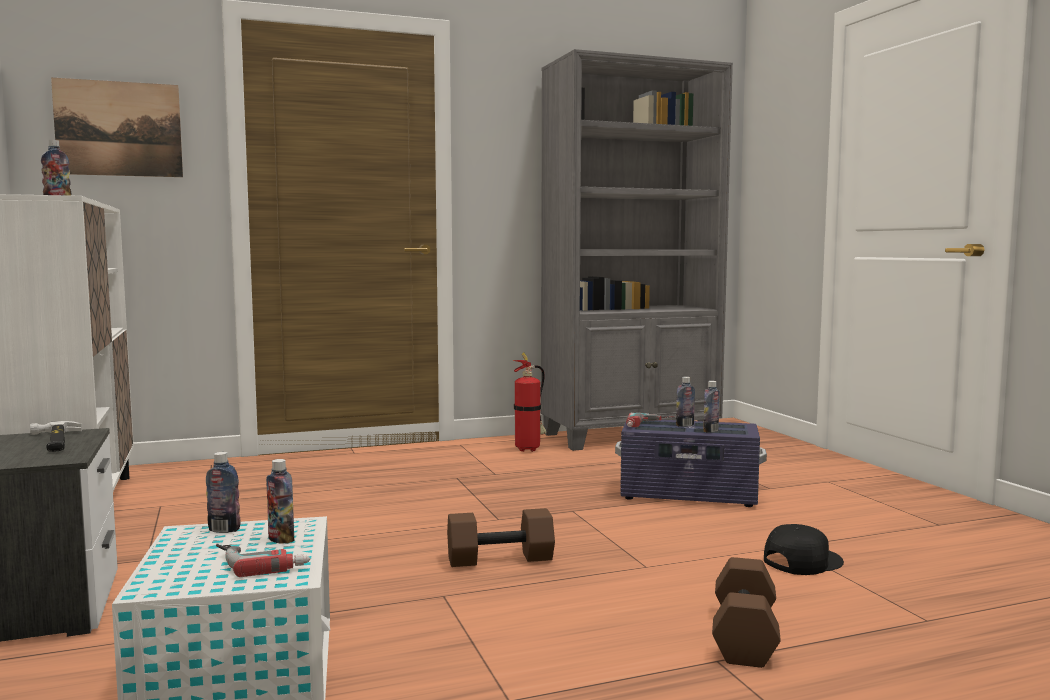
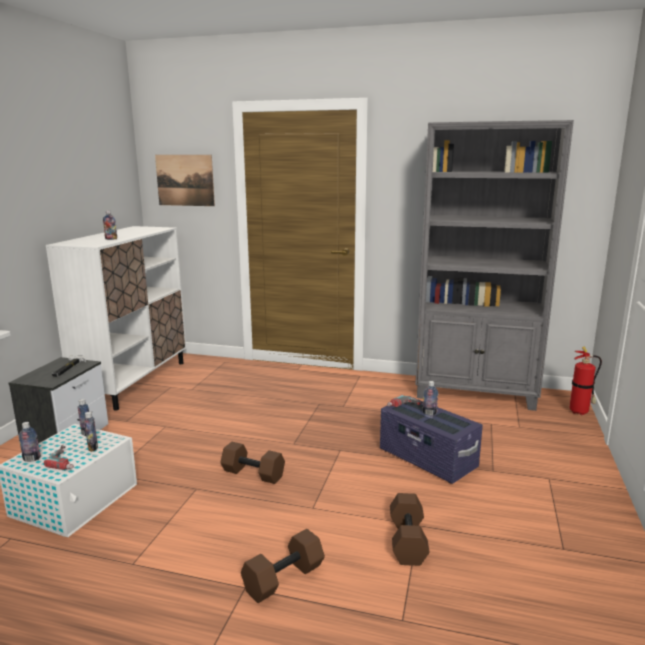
camera: 35 degrees right, 10 degrees up
(529, 449) = (392, 390): fire extinguisher -> fire extinguisher (580, 412)
(710, 431) = (435, 424): bottle -> bottle (31, 459)
(801, 561) = (406, 540): black cap -> brown dumbbell

